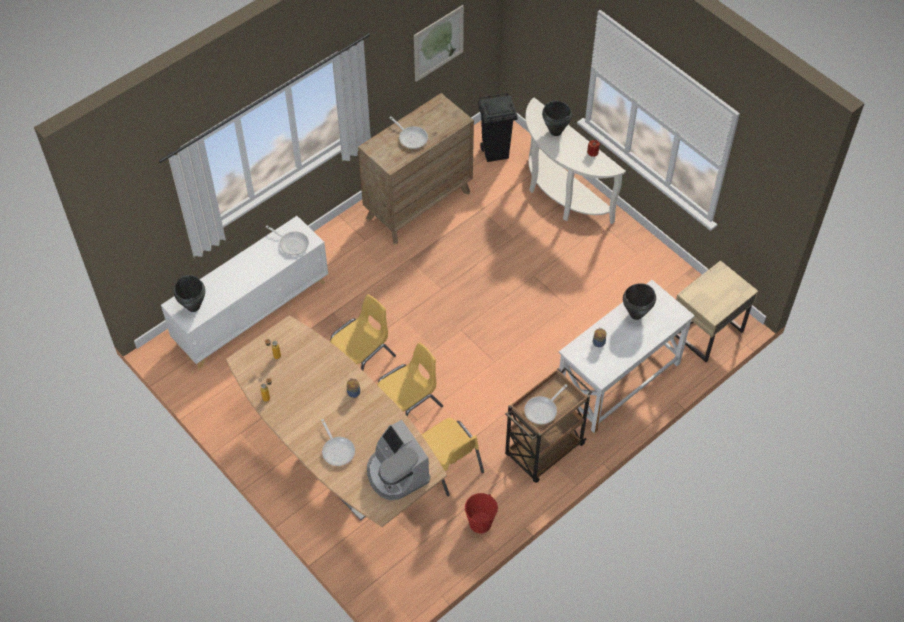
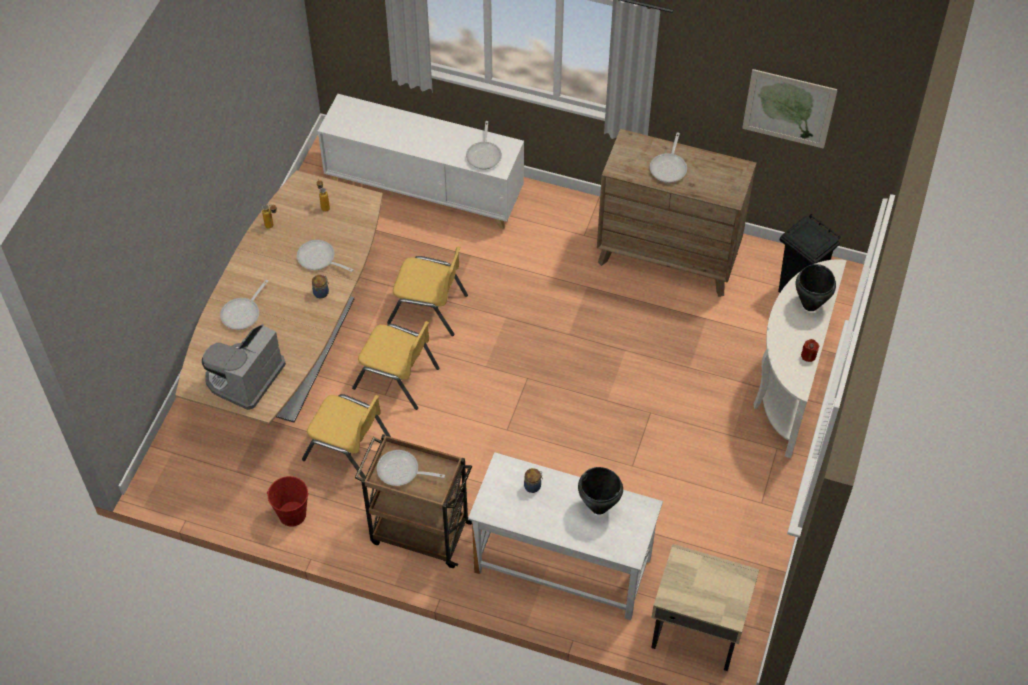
camera: 60 degrees right, 0 degrees up
(194, 306) = (352, 119): black cooking pot -> none
(322, 380) = (319, 259): none -> frying pan
(448, 464) = (348, 449): yellow chair -> yellow chair turned 90 degrees counterclockwise

